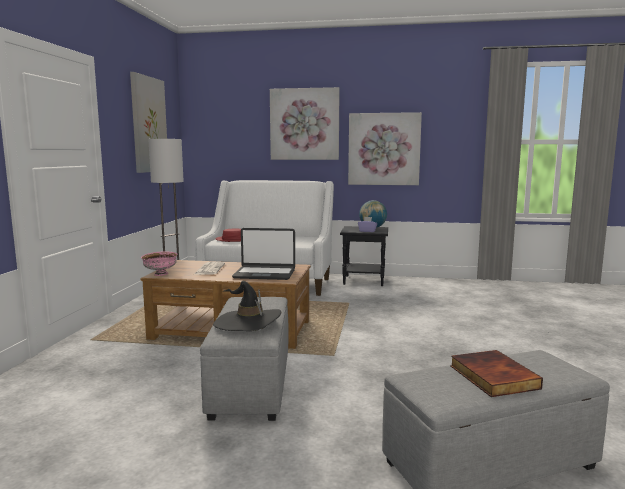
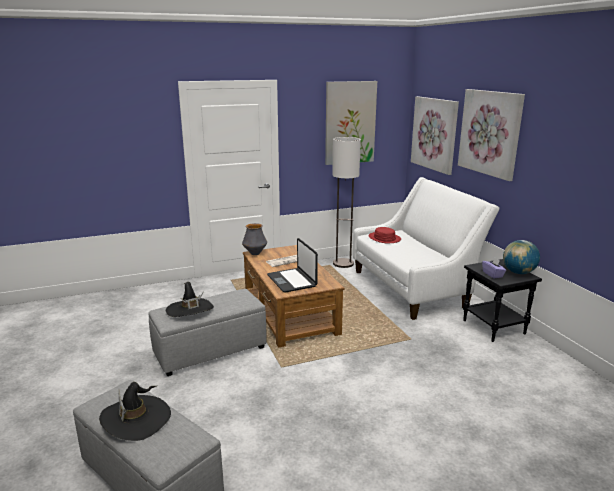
camera: 60 degrees right, 10 degrees up
(160, 274) = (255, 253): pink bowl -> vase
(384, 149) = (557, 180): picture -> picture (434, 134)
(492, 377) = (136, 419): book -> black hat

